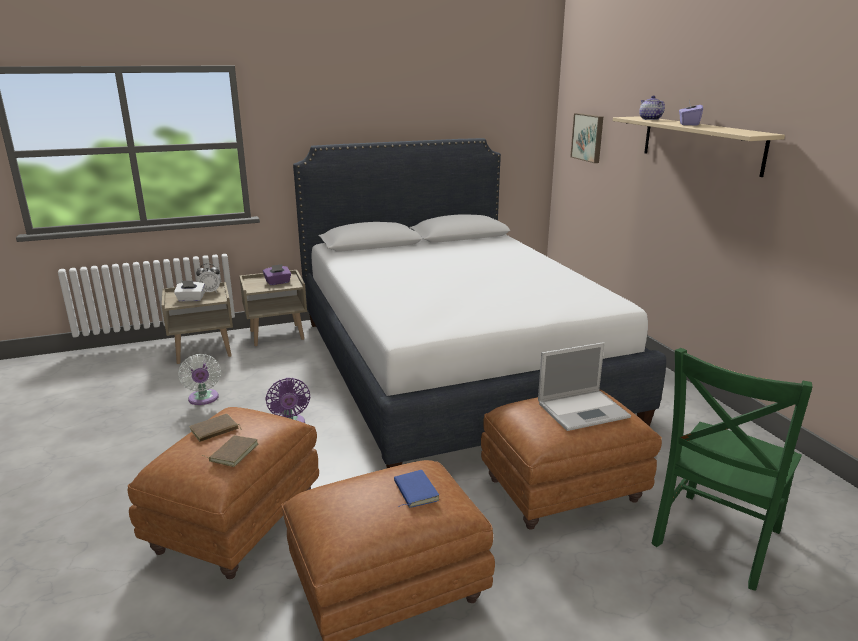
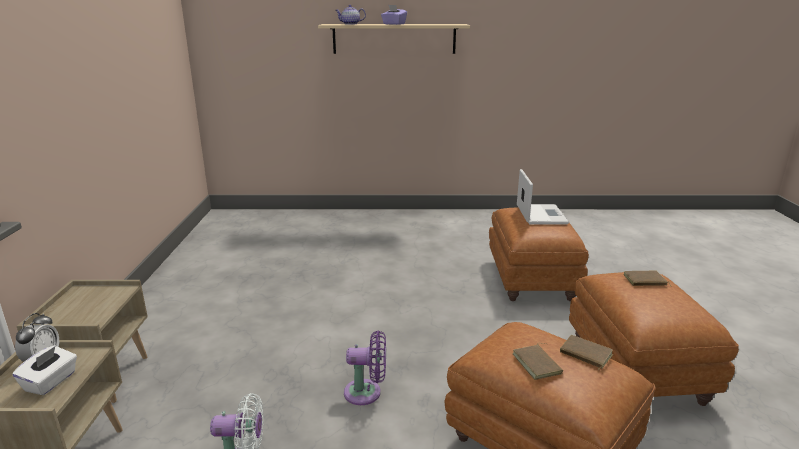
camera: 70 degrees left, 0 degrees up
(278, 282) = (93, 300): purple tissue box -> none
(414, 491) = (645, 281): blue book -> brown book
(453, 366) = (319, 279): white bed -> none
(588, 137) = (249, 50): picture -> none
(714, 540) = (588, 252): green chair -> none

